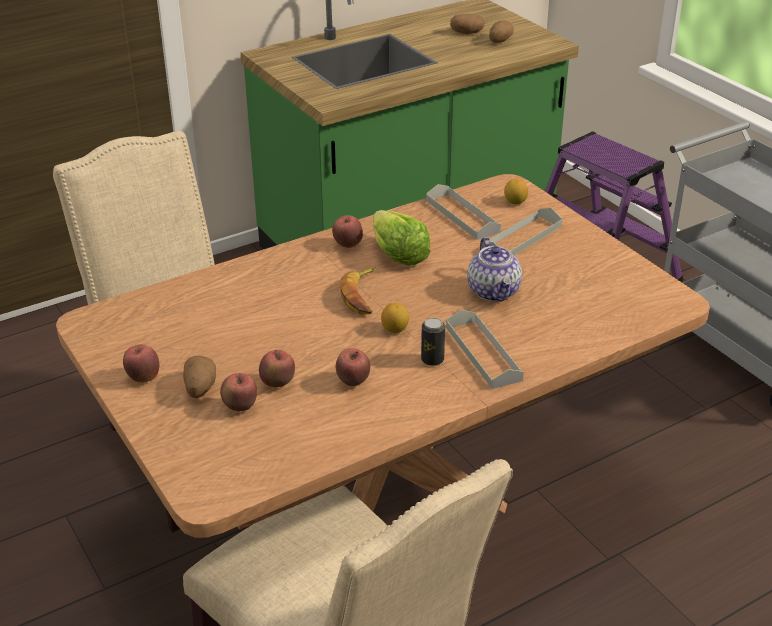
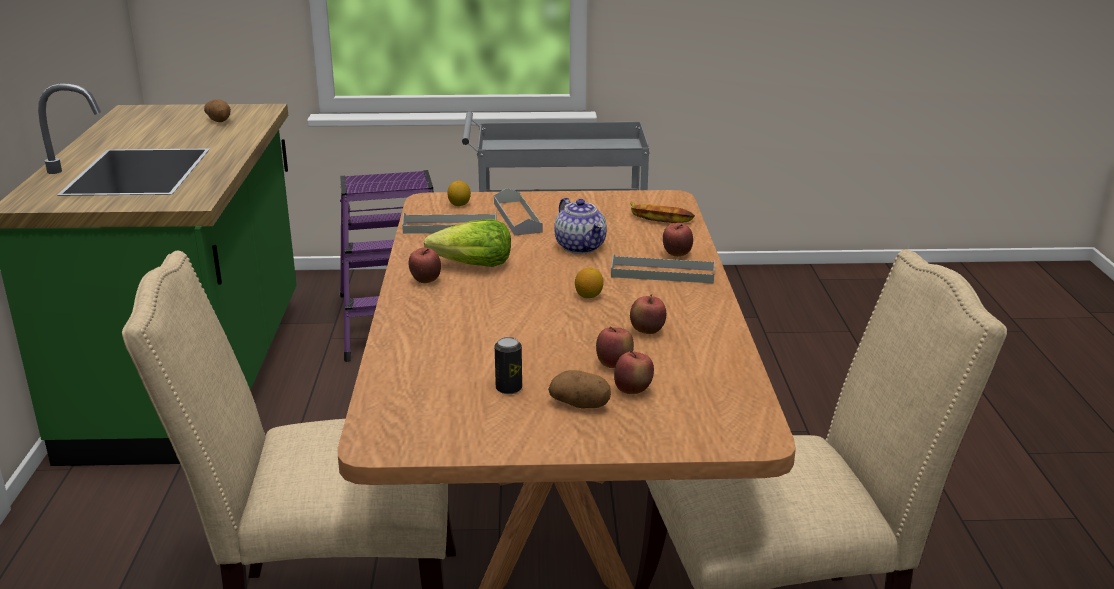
camera: 60 degrees left, 10 degrees down
(143, 378) = (528, 431): apple -> apple (677, 254)
(361, 296) = (519, 296): banana -> banana (659, 217)
(432, 360) = (650, 293): can -> can (509, 388)
(467, 33) = (177, 126): potato -> none
(494, 291) = (581, 247): teapot -> teapot turned 45 degrees clockwise

